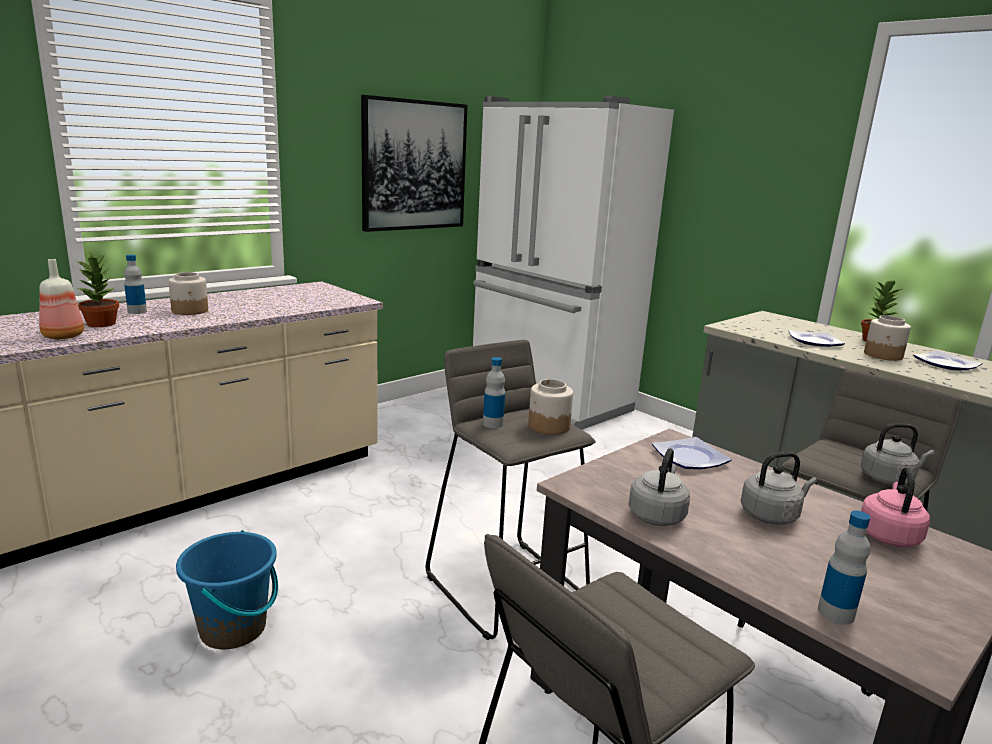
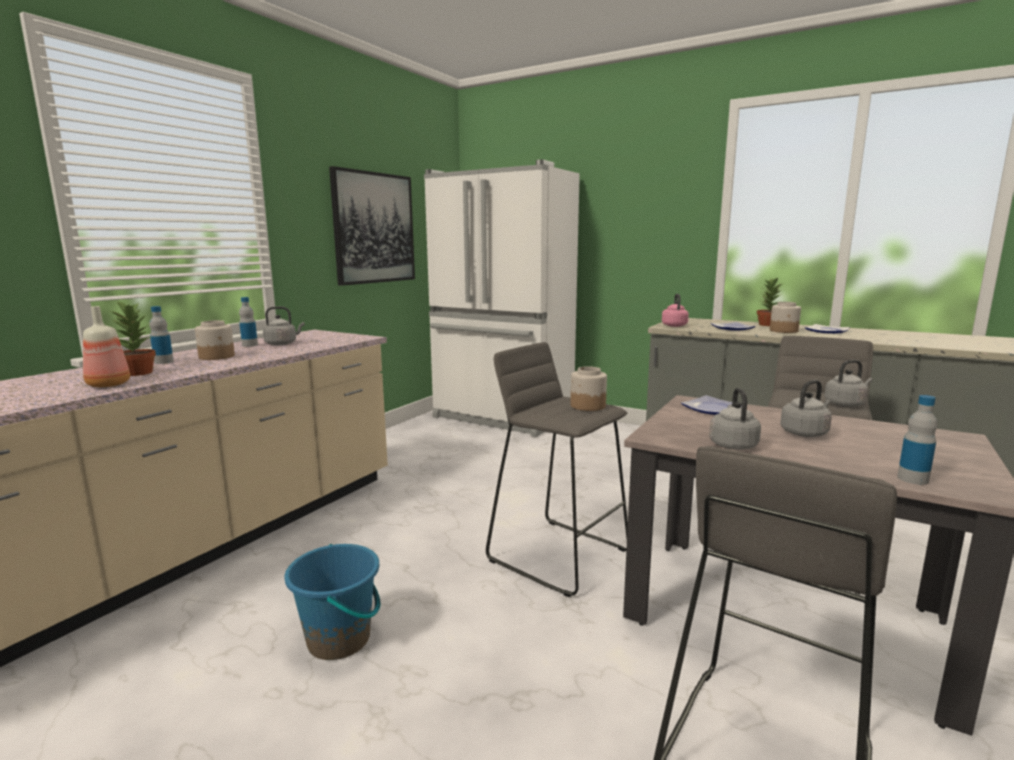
camera: 15 degrees left, 5 degrees down
(269, 300) = (282, 344): none -> grey kettle
(493, 424) = (543, 410): bottle -> bottle (250, 345)
(888, 535) = (887, 432): pink kettle -> pink kettle (674, 325)

